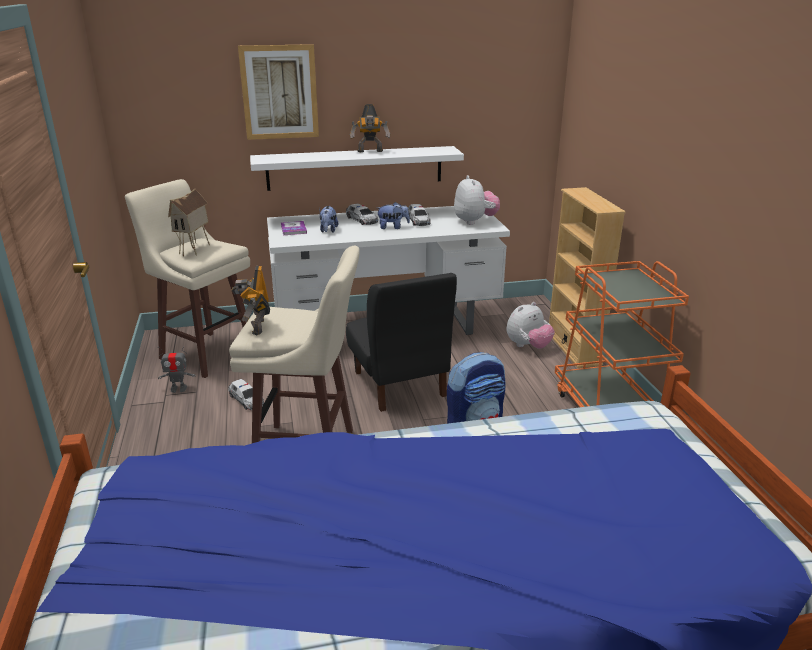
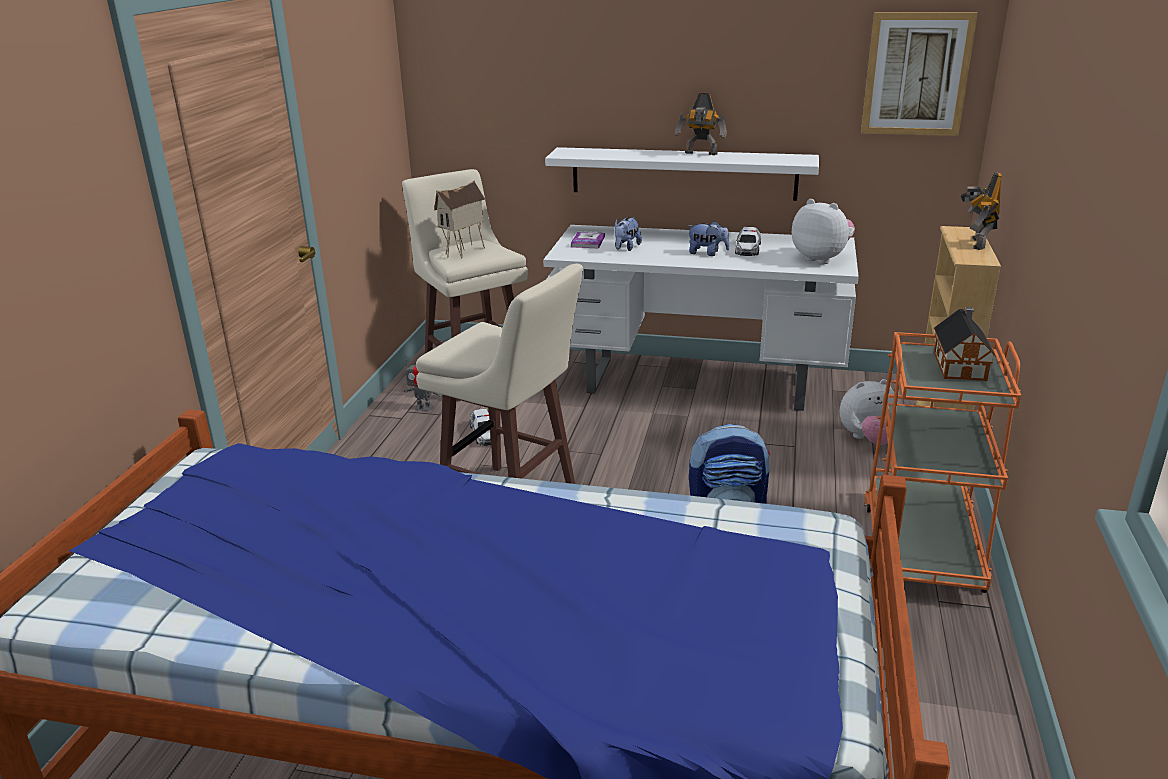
camera: 25 degrees right, 0 degrees up
(256, 327) = (455, 343): toy robot -> toy robot (976, 243)
(279, 92) = (596, 73): picture -> picture (916, 74)
(362, 220) = (678, 240): toy car -> none
(399, 384) = (666, 452): black chair -> none
(475, 221) = (821, 259): plush toy -> plush toy turned 60 degrees counterclockwise
(629, 282) = (959, 365): none -> toy house

